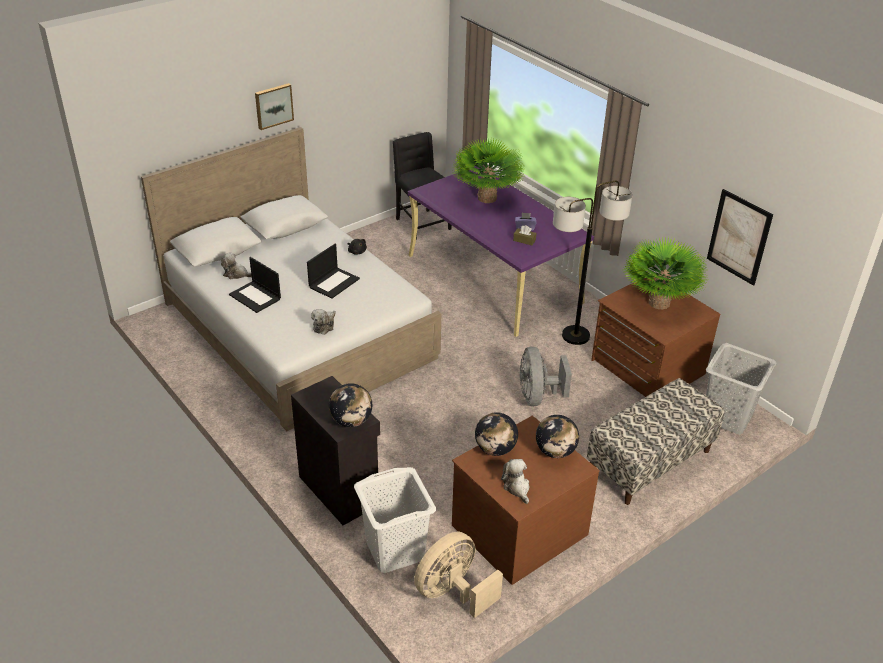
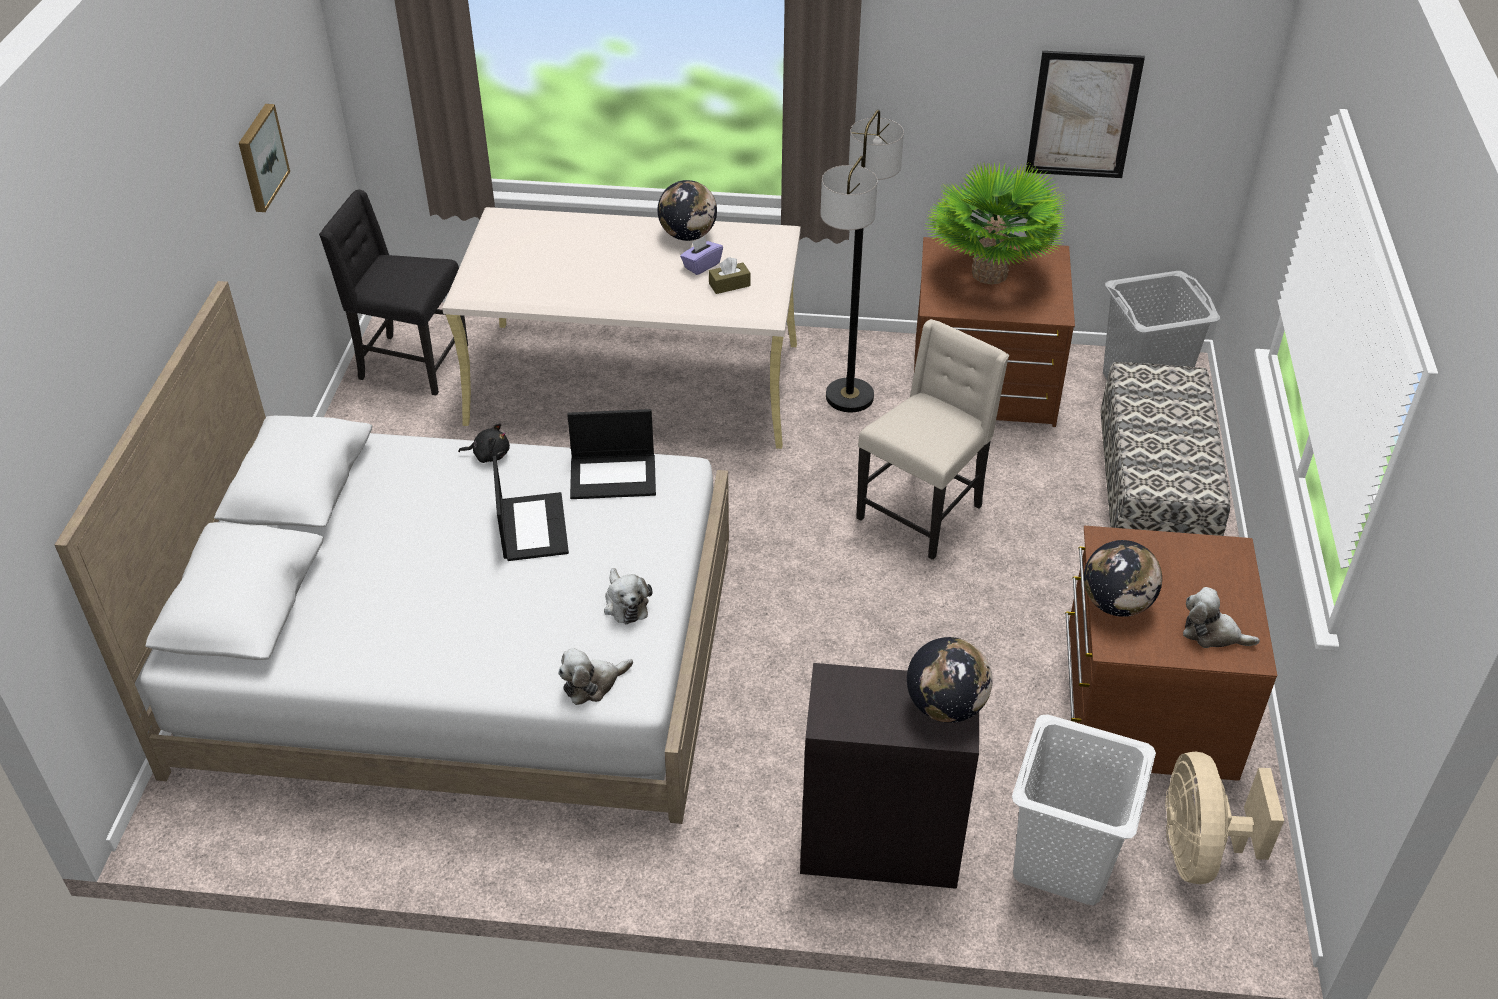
camera: 45 degrees left, 5 degrees up
(236, 274) = (347, 622): plush toy -> plush toy (593, 684)
(256, 297) = (443, 636): laptop -> laptop (614, 476)
(273, 105) = (173, 260): picture -> picture (260, 157)
(487, 198) = (583, 251): potted plant -> none
(494, 279) = (636, 383): purple desk -> beige desk
(537, 396) = (922, 512): grey fan -> beige chair
(555, 451) = (1178, 552): globe -> globe (688, 235)

